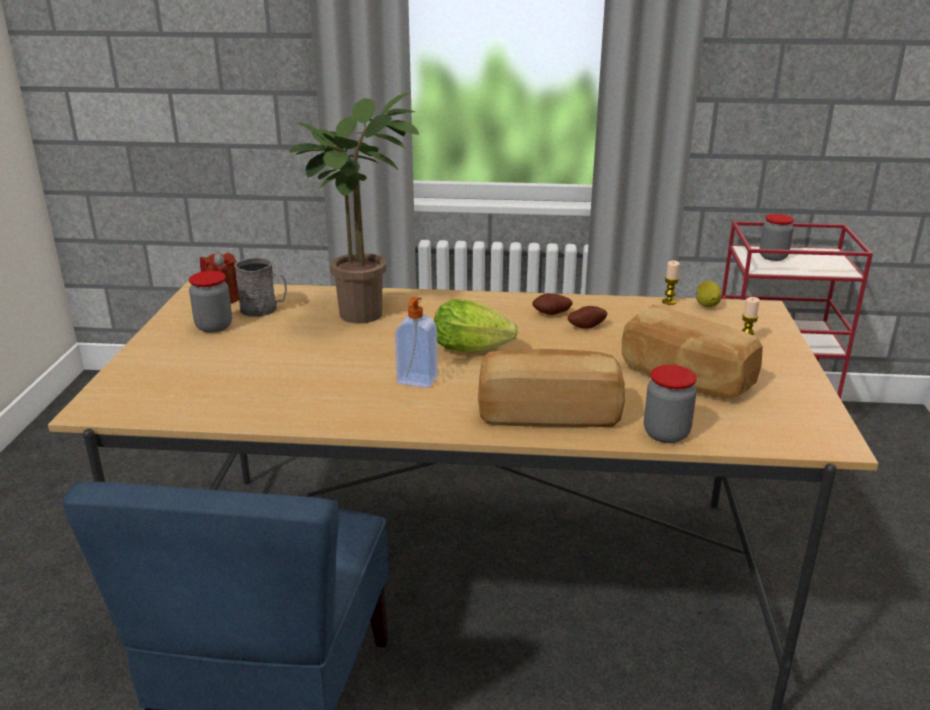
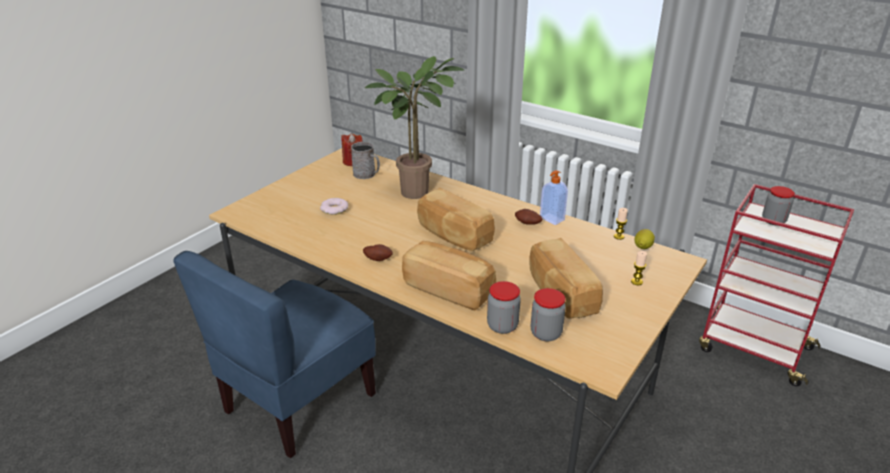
camera: 30 degrees right, 5 degrees up
(214, 326) = (331, 179): jar -> jar (546, 333)
(265, 362) = (334, 209): none -> donut
(416, 381) = (399, 245): soap dispenser -> soap dispenser (551, 219)
(476, 350) = (453, 235): lettuce -> bread
(586, 326) = (539, 239): potato -> potato (378, 259)

